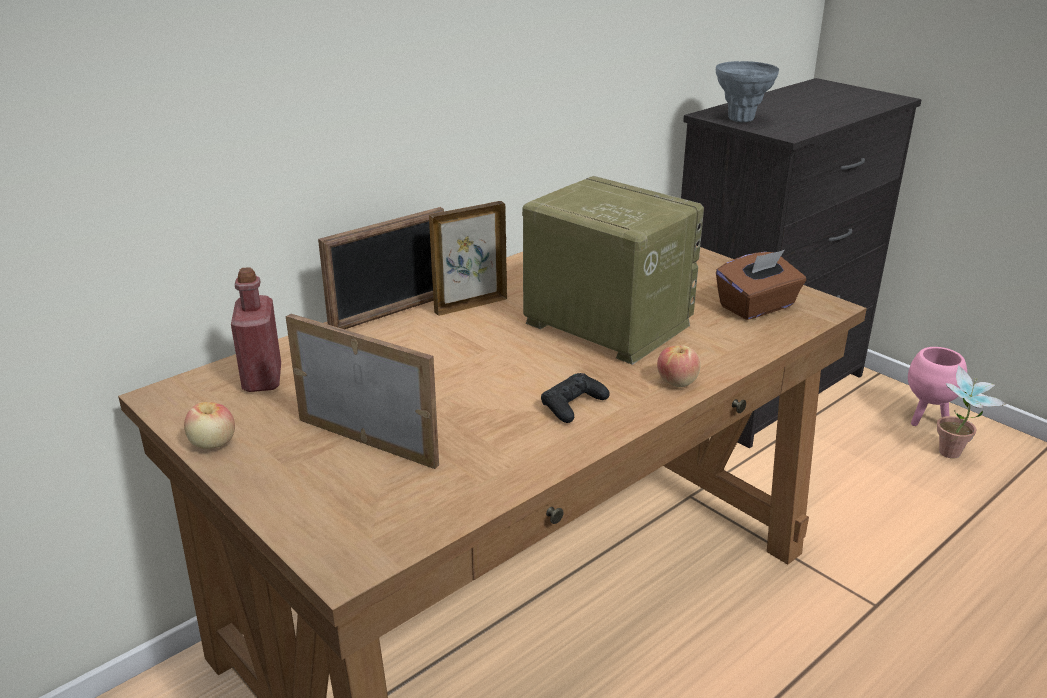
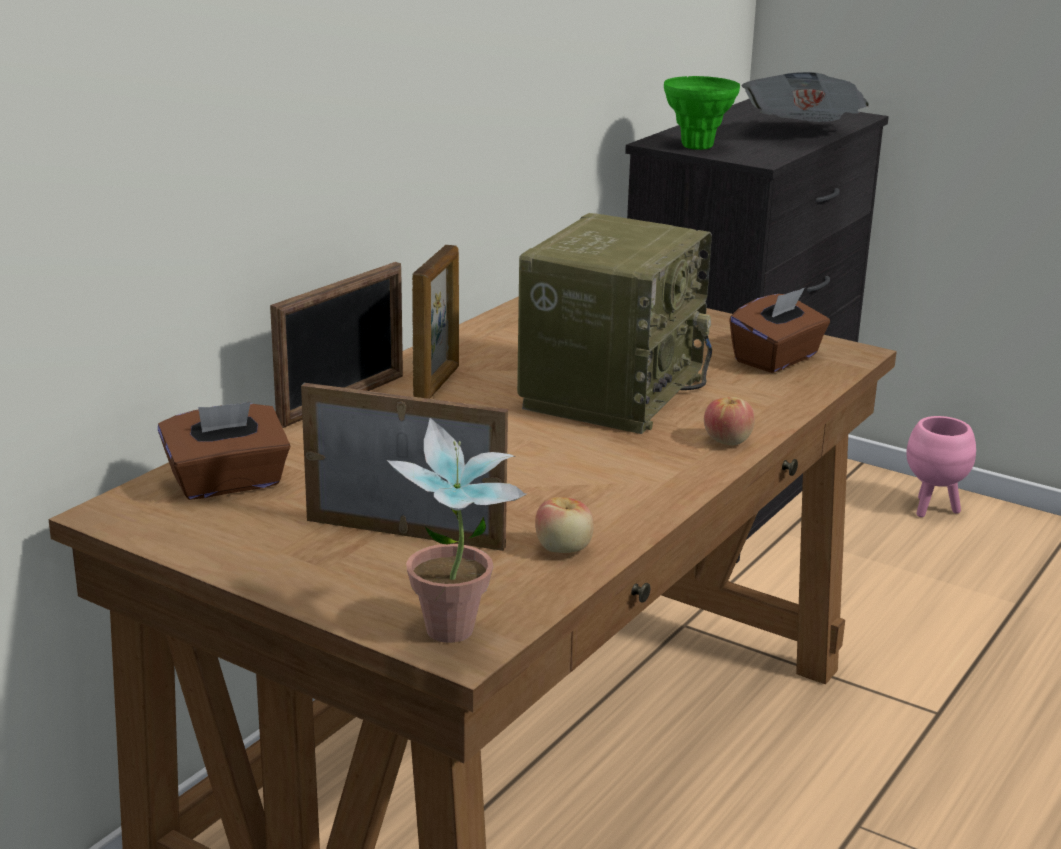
camera: 15 degrees left, 5 degrees down
(213, 444) = (215, 555): apple -> apple (564, 549)
(262, 378) = (227, 483): red bottle -> brown tissue box
(470, 305) = (437, 384): picture frame -> picture frame turned 150 degrees clockwise
(573, 405) = (623, 474): black game controller -> none
(603, 324) = (611, 391): radio -> radio turned 90 degrees clockwise
(741, 119) = (697, 147): grey vase -> green vase
(837, 112) = (803, 134): none -> newspaper
(953, 457) = (975, 546): potted plant -> potted plant (456, 639)

